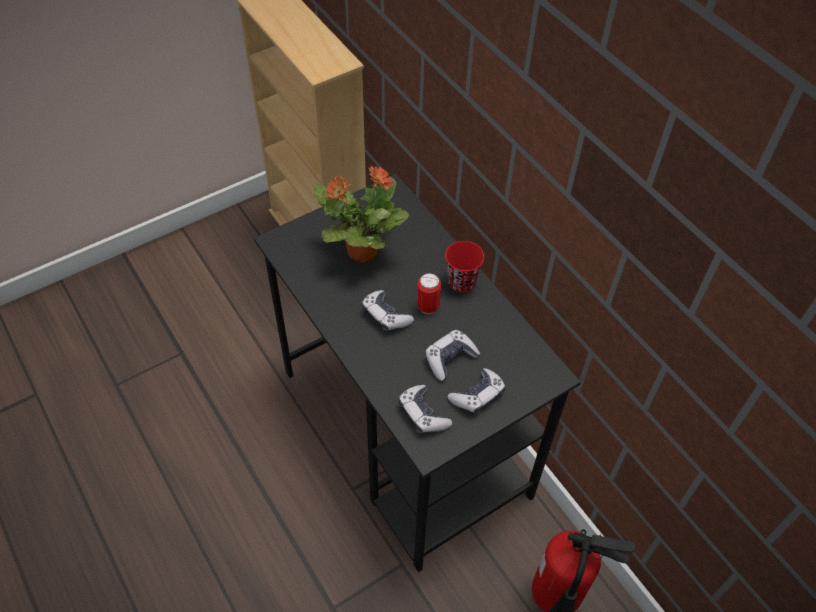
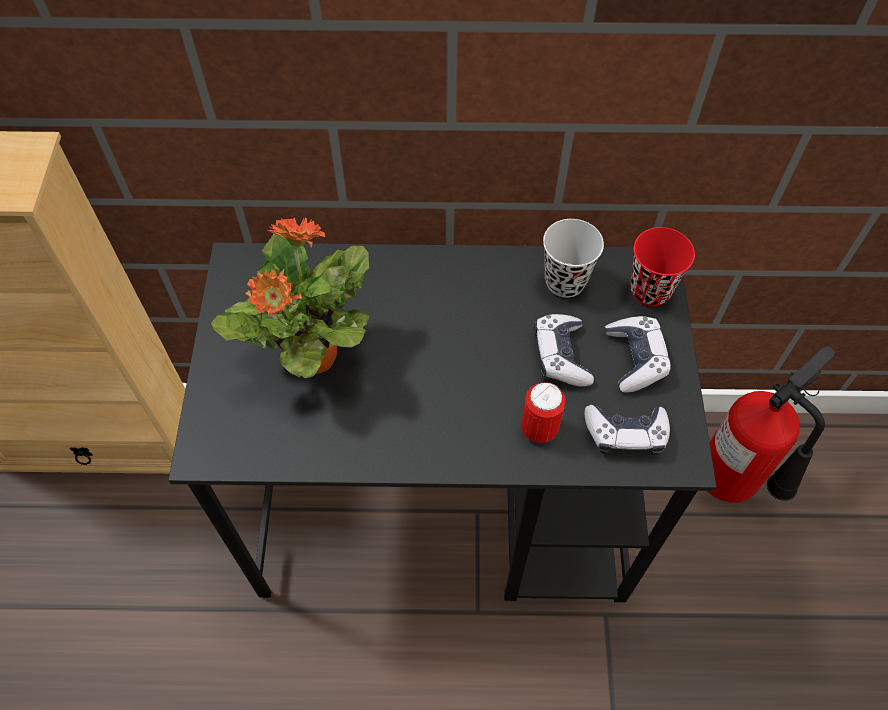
camera: 55 degrees left, 5 degrees up
(385, 316) = (442, 389): game controller -> none
(427, 306) = (463, 333): can -> can (539, 429)
(461, 282) = (453, 275): red cup -> red cup (650, 290)
(503, 336) = (565, 281): none -> black cup

